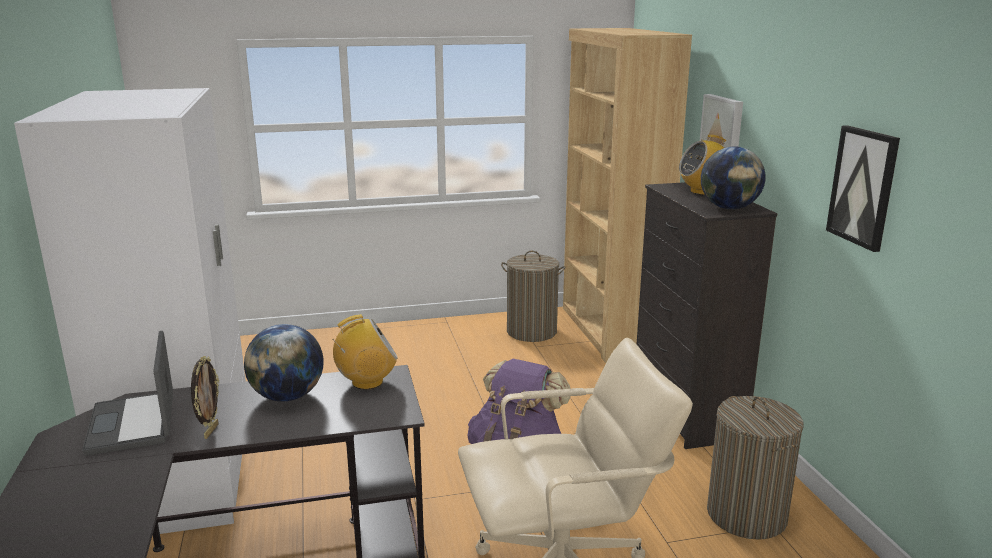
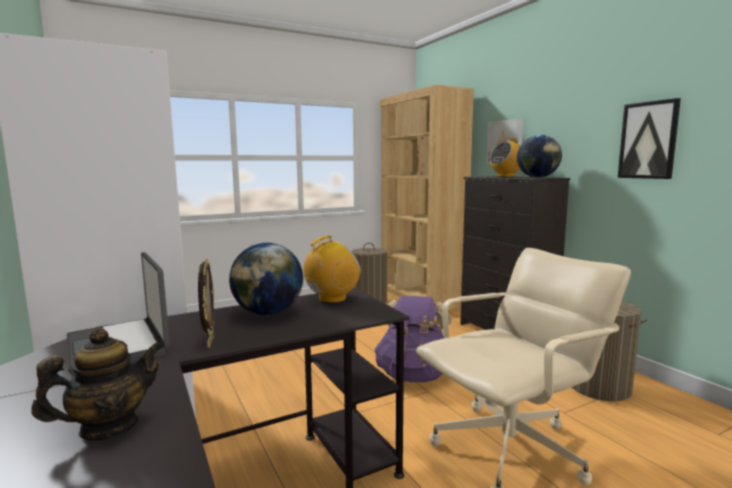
camera: 15 degrees left, 10 degrees down
(93, 514) = (108, 427): none -> teapot

